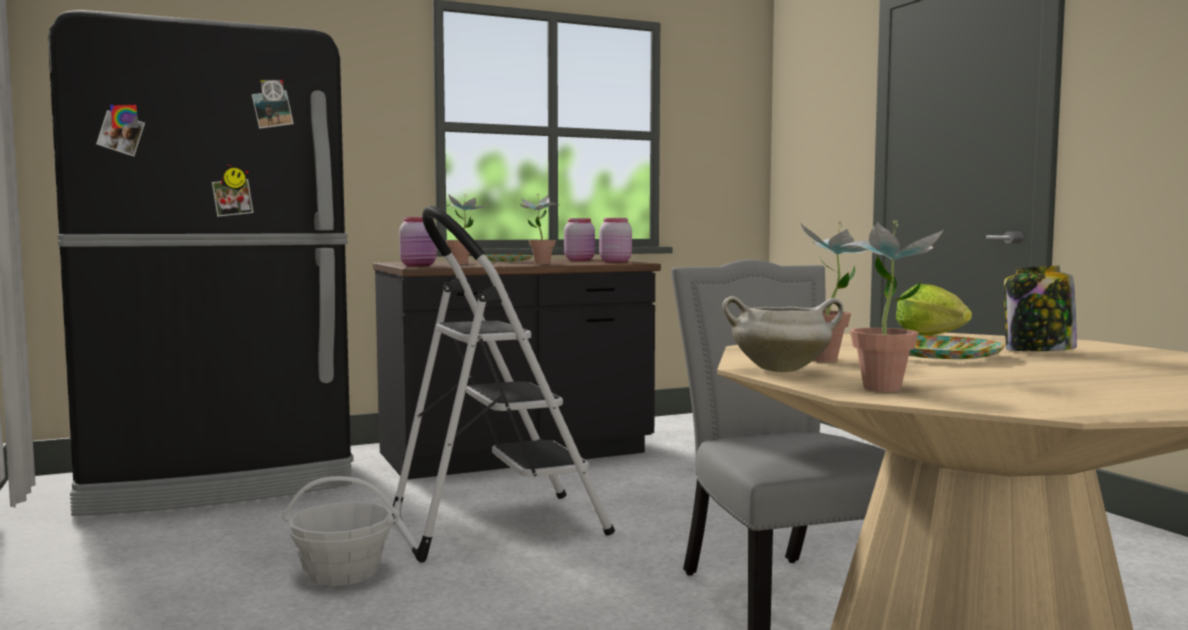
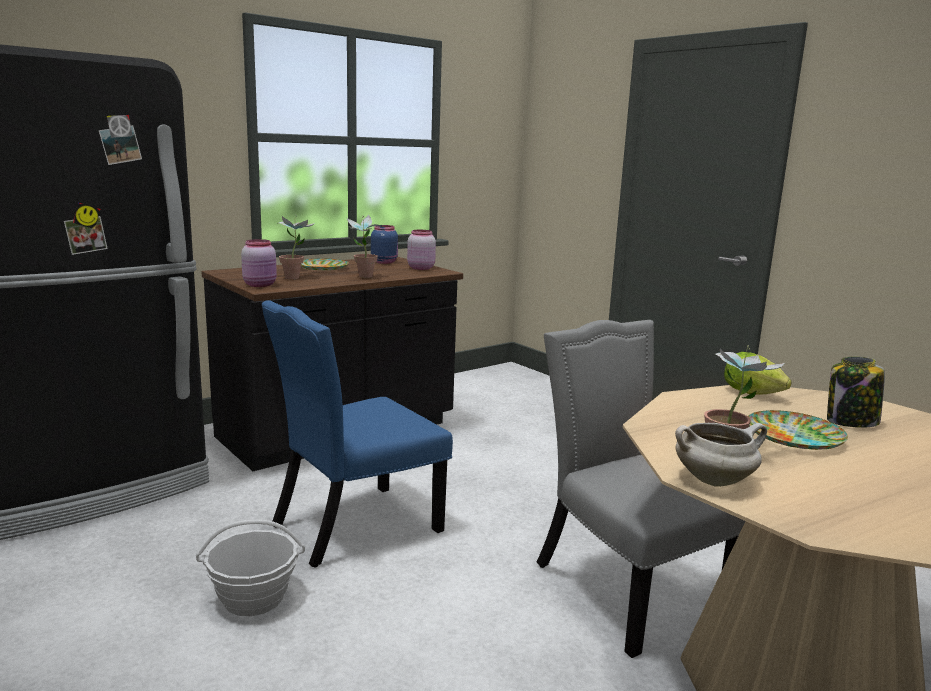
camera: 15 degrees left, 10 degrees up
(492, 526) = (358, 525): step ladder -> blue chair
(580, 260) = (384, 262): pink jar -> blue jar
(888, 386) = (821, 511): potted plant -> none

